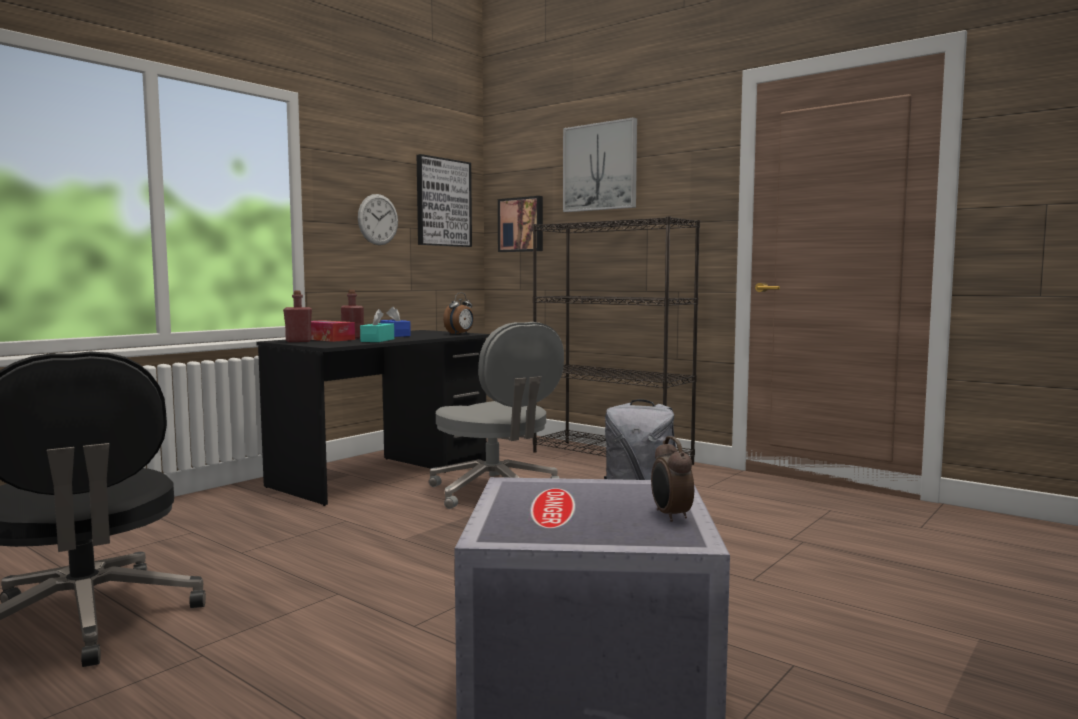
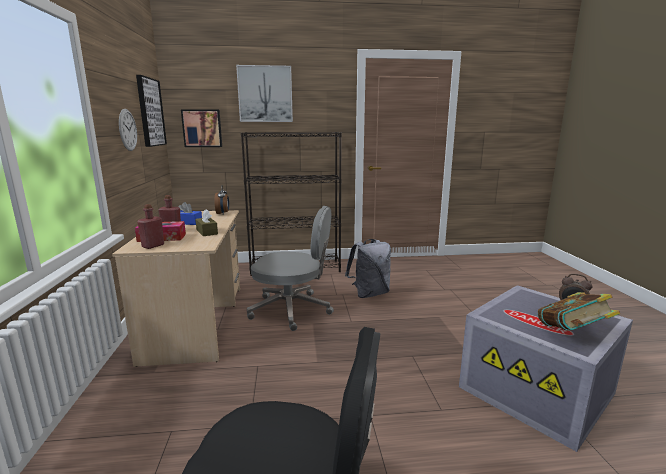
camera: 45 degrees left, 10 degrees up
(377, 340) = (207, 232): turquoise tissue box -> brown tissue box
(383, 473) = (197, 321): black desk -> beige desk
(548, 526) = (571, 334): none -> book

